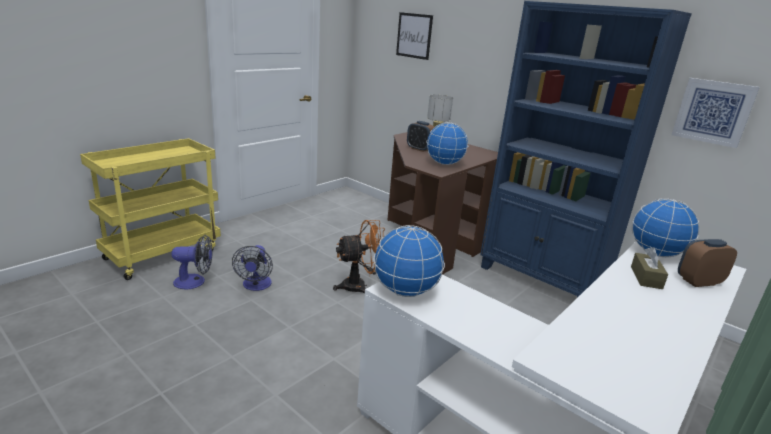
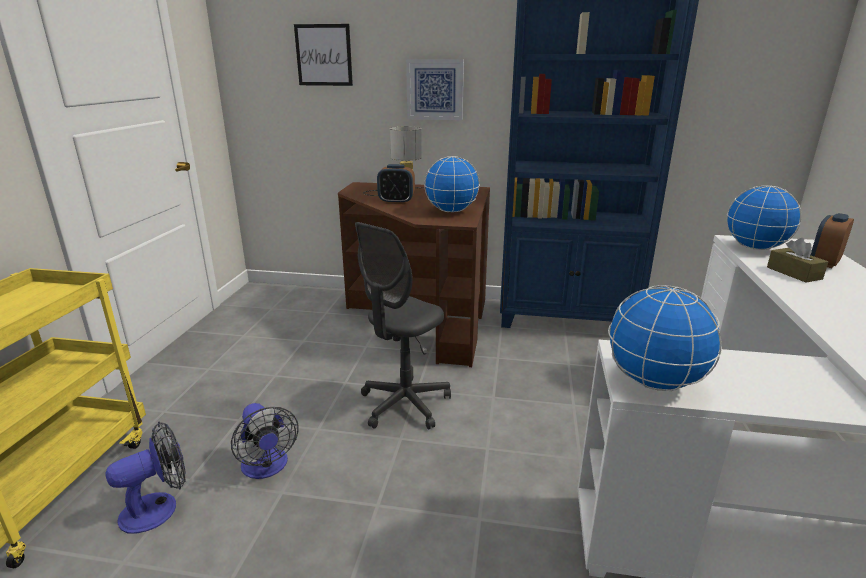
camera: 30 degrees left, 0 degrees up
(360, 286) = (404, 404): orange fan -> grey office chair
(713, 112) = (710, 95): picture -> picture (435, 89)

